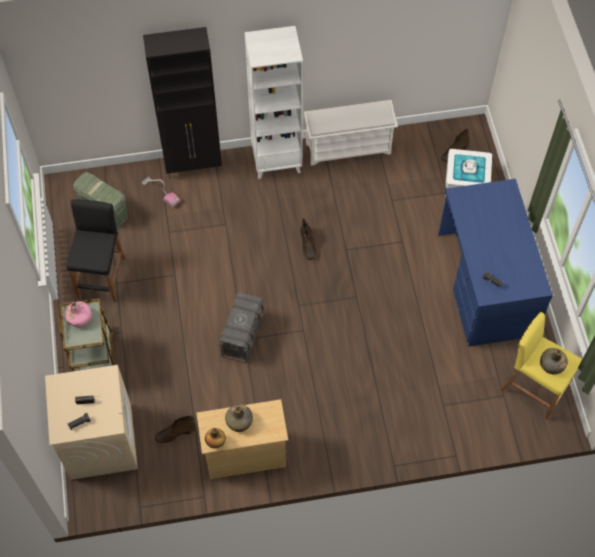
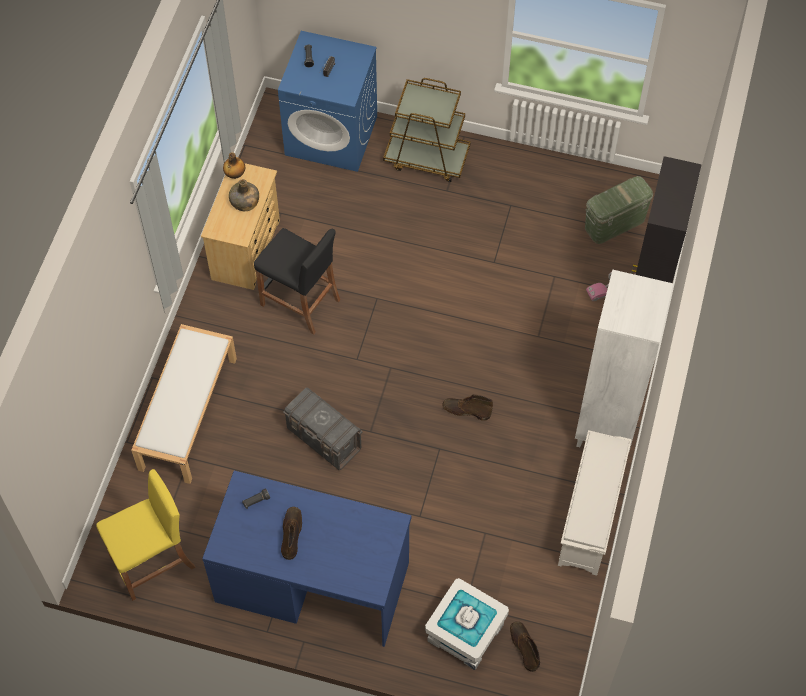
camera: 115 degrees right, 0 degrees up
(79, 318) = (437, 105): pink bottle -> none
(100, 441) = (332, 135): beige washing machine -> blue washing machine
(102, 277) = (525, 195): black stool -> black stool (300, 302)
(175, 433) = (303, 198): brown boot -> brown boot (291, 534)
(243, 335) = (382, 299): grey storage box -> grey storage box (324, 439)
(408, 425) = (188, 412): none -> white bench
(551, 365) = (130, 527): green bottle -> none

